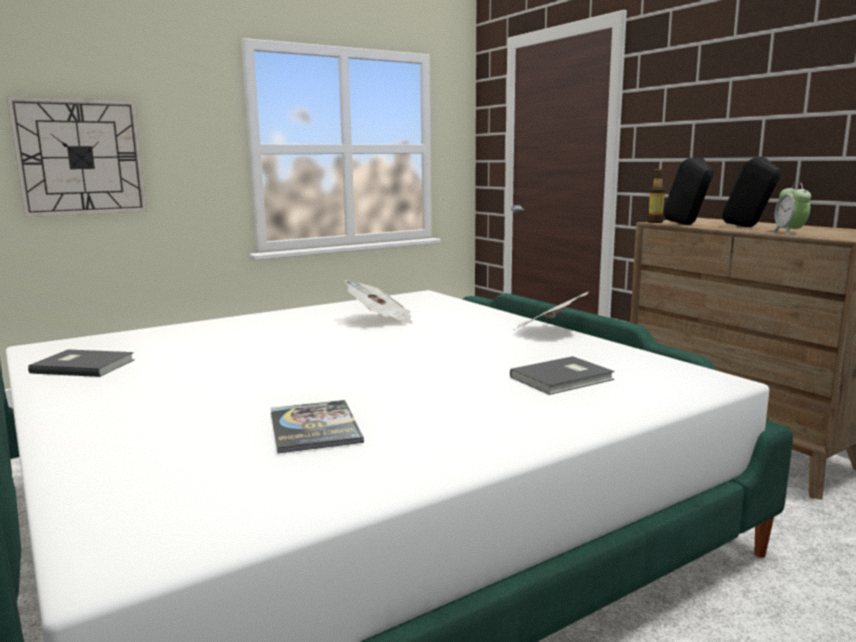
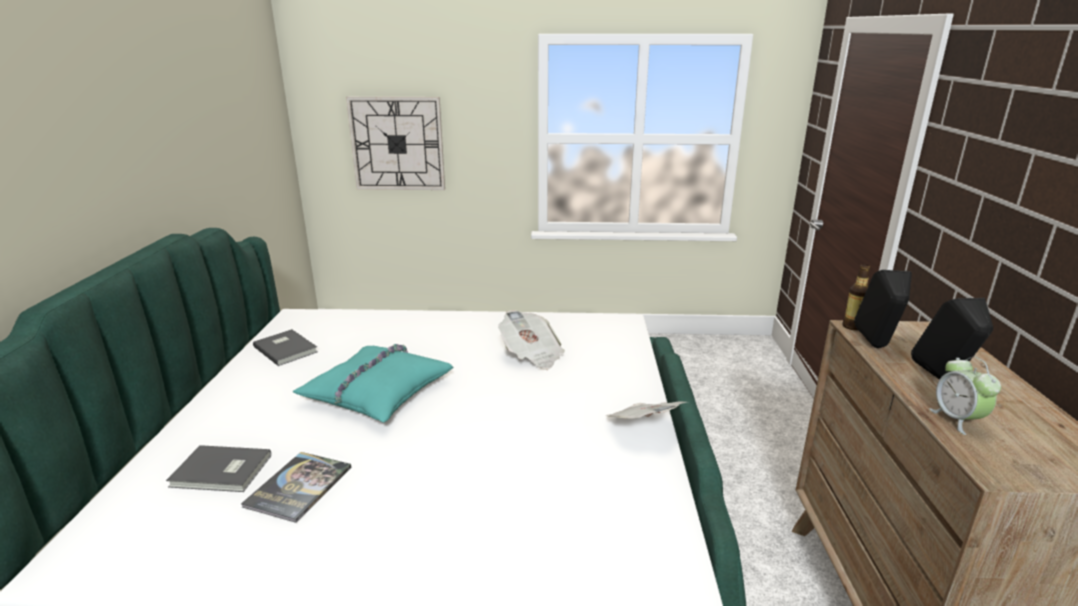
camera: 35 degrees right, 10 degrees up
(270, 365) = (377, 392): none -> turquoise pillow
(564, 378) = (544, 510): grey book -> grey book (221, 472)
(789, 232) = (957, 420): alarm clock -> alarm clock turned 45 degrees counterclockwise

